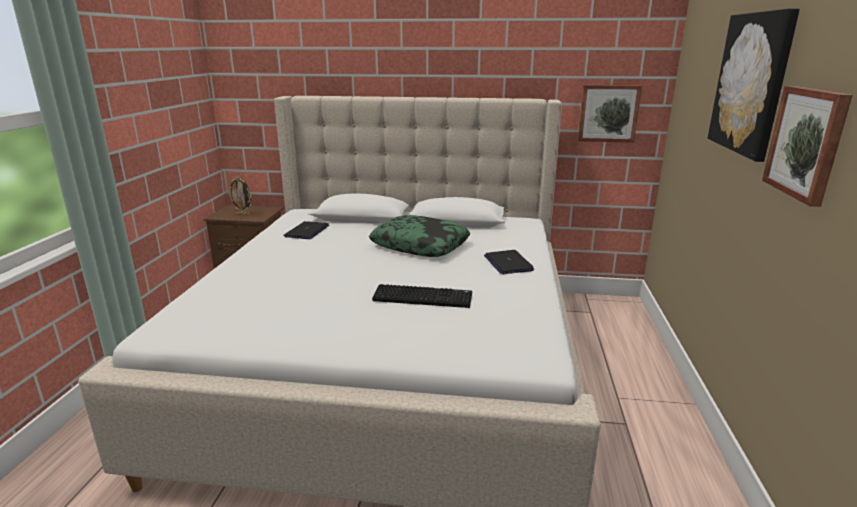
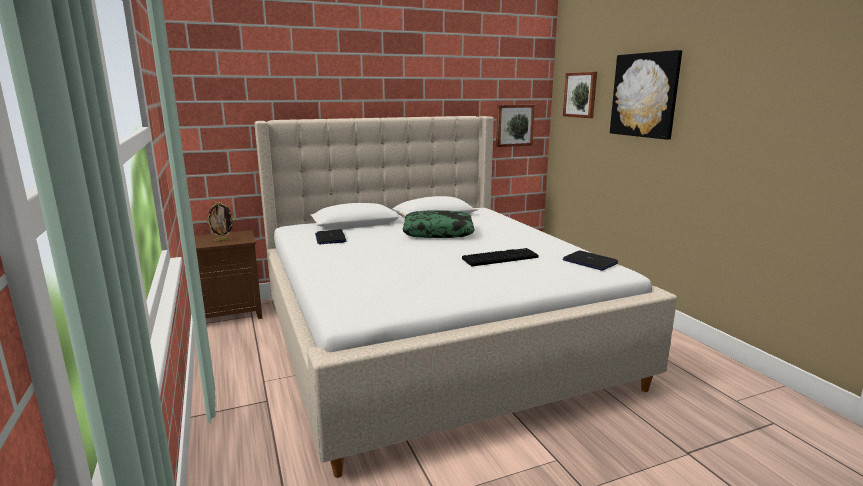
camera: 30 degrees left, 5 degrees down
(508, 263) = (515, 232): laptop -> laptop (589, 262)
(807, 143) = (707, 123): picture -> picture (580, 95)

